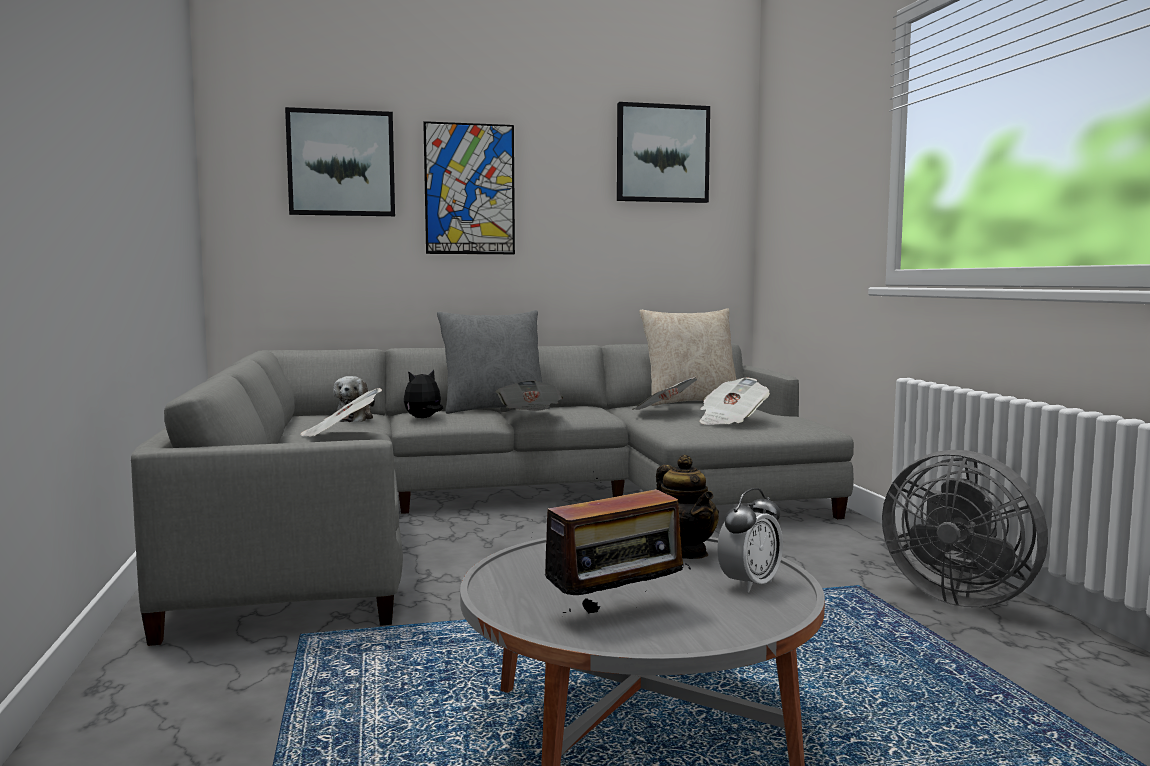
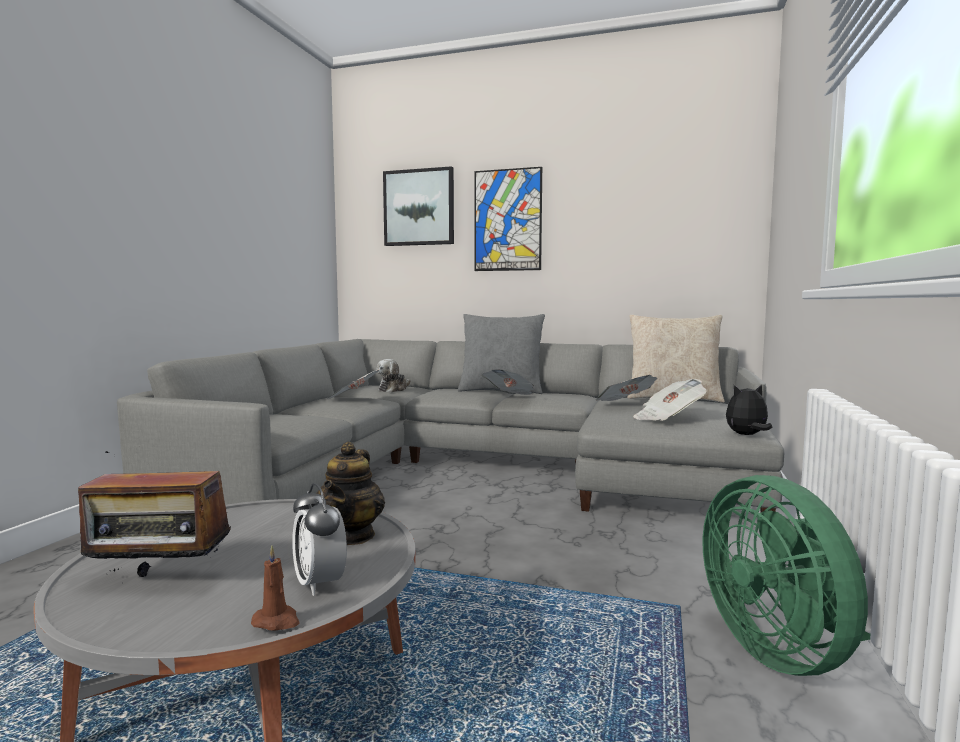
camera: 30 degrees right, 0 degrees up
(423, 418) = (435, 393): plush toy -> plush toy (747, 435)
(662, 153) = (673, 178): picture -> none
(749, 584) = (319, 583): alarm clock -> alarm clock turned 75 degrees clockwise
(790, 607) = (277, 621): none -> brown candle
(958, 597) = (783, 651): grey fan -> green fan

